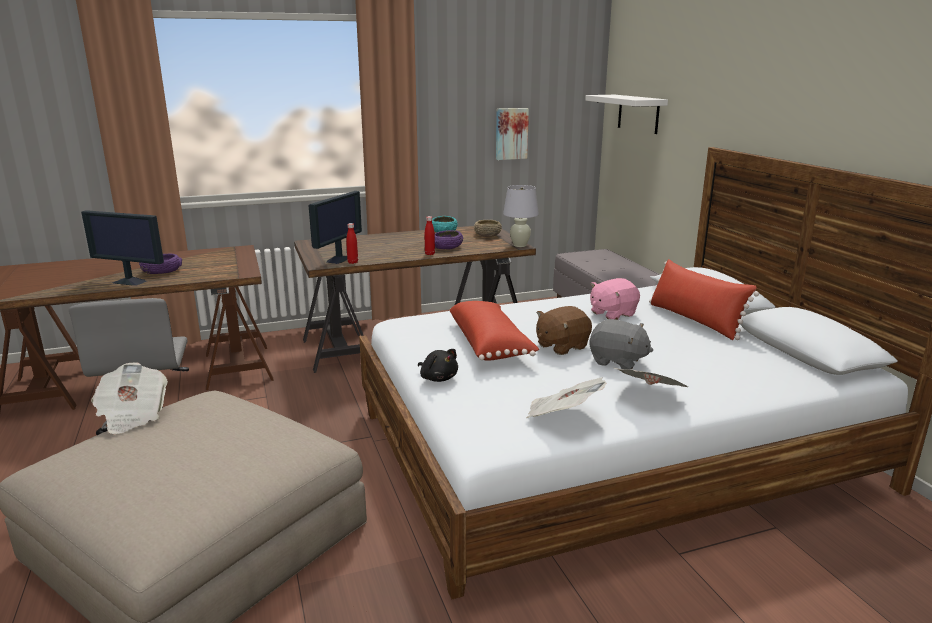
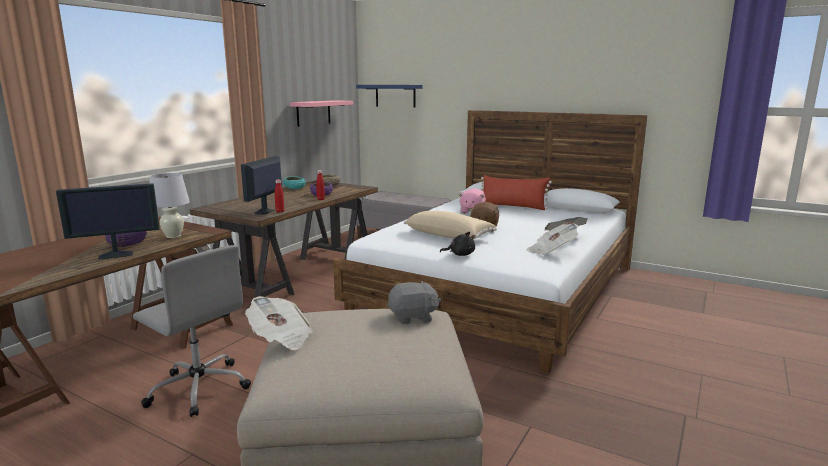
camera: 40 degrees left, 5 degrees down
(339, 259) = (264, 212): monitor -> monitor turned 150 degrees counterclockwise
(490, 345) = (449, 235): red pillow -> beige pillow
(511, 133) = (313, 113): picture -> pink shelf
(519, 245) = (364, 187): white table lamp -> white table lamp (173, 236)
(617, 361) = (521, 228): grey plush toy -> grey plush toy (413, 317)
(638, 113) = (395, 95): white shelf -> blue shelf

